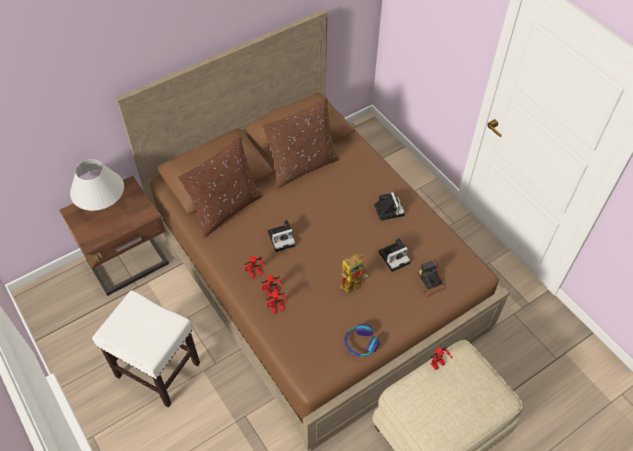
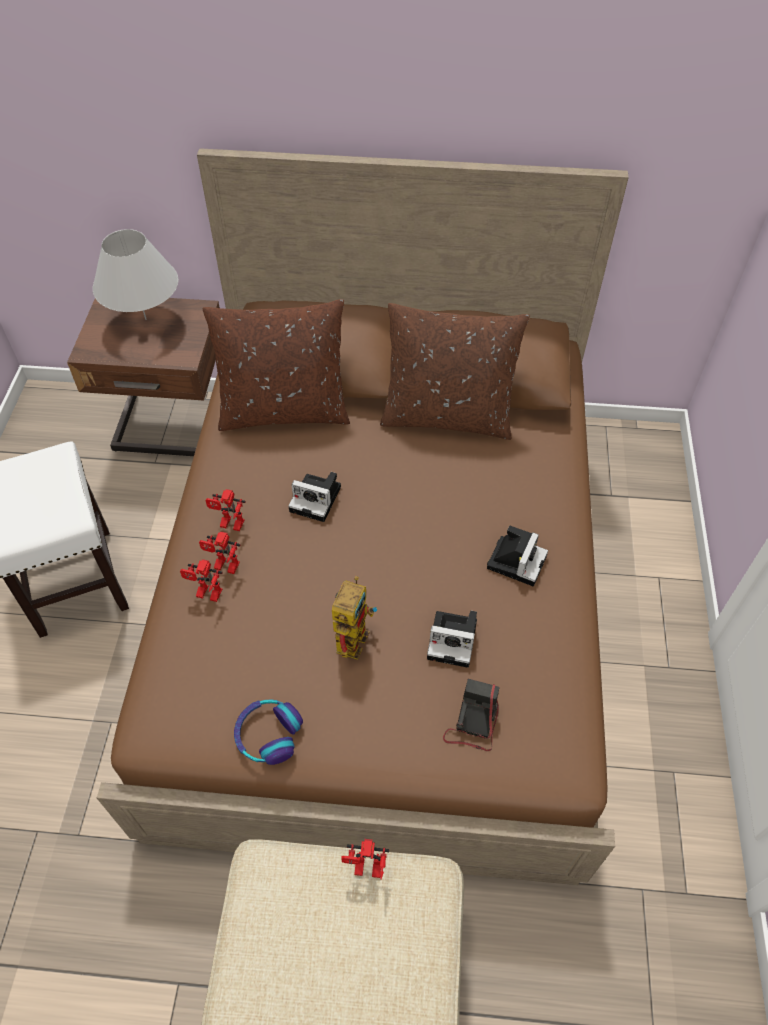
camera: 40 degrees right, 0 degrees up
(353, 282) = (352, 634): toy robot -> toy robot turned 75 degrees counterclockwise

